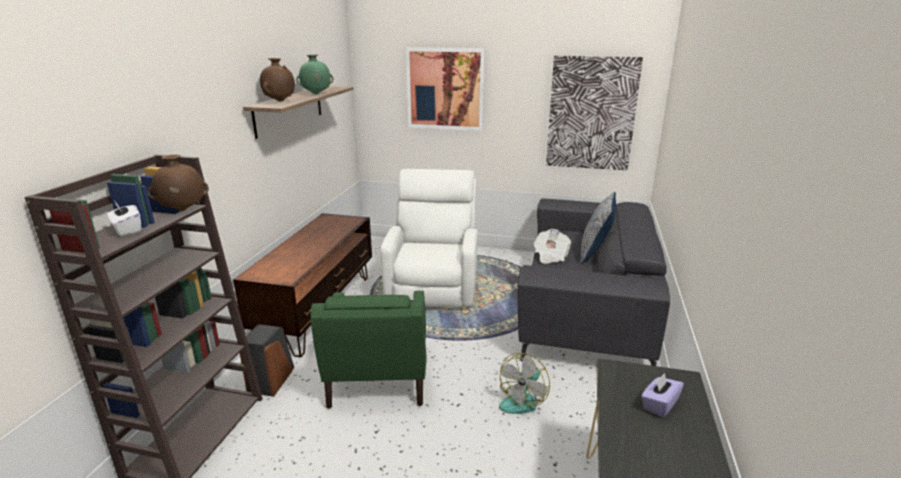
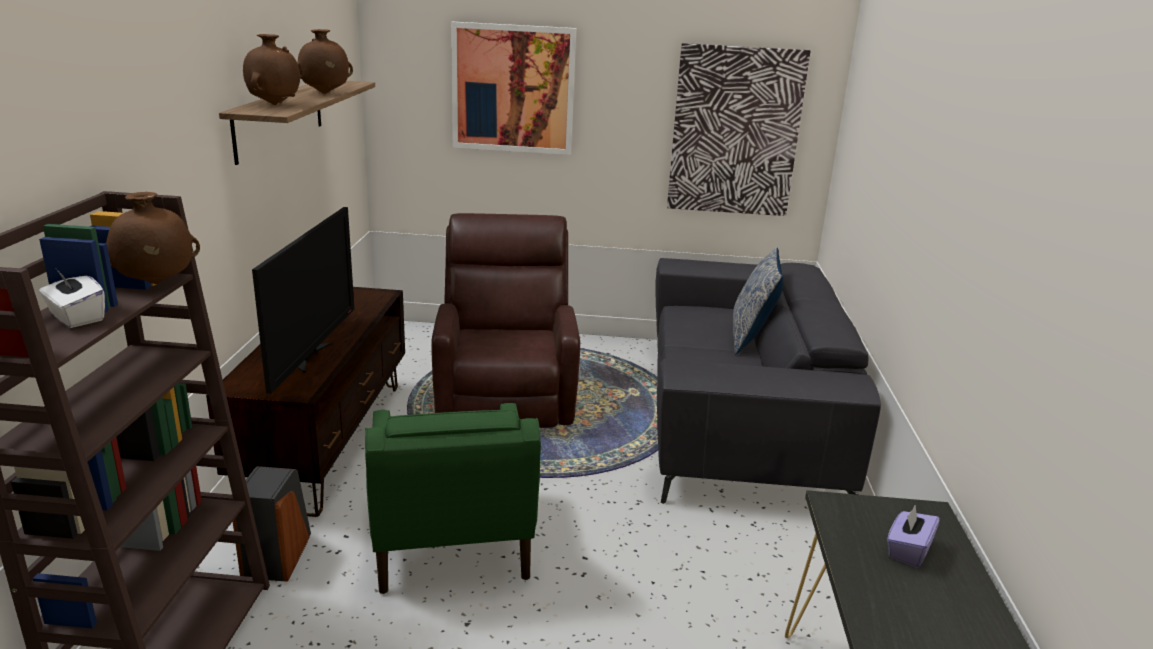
camera: 10 degrees left, 0 degrees up
(302, 257) = (312, 356): none -> television
(316, 94) = (325, 93): green vase -> brown vase
(433, 287) = (506, 398): white armchair -> brown armchair
(523, 400) = (677, 560): fan -> none
(550, 256) = (689, 345): newspaper -> none

